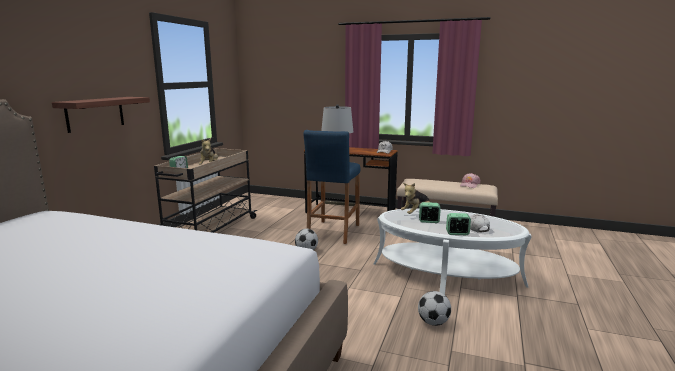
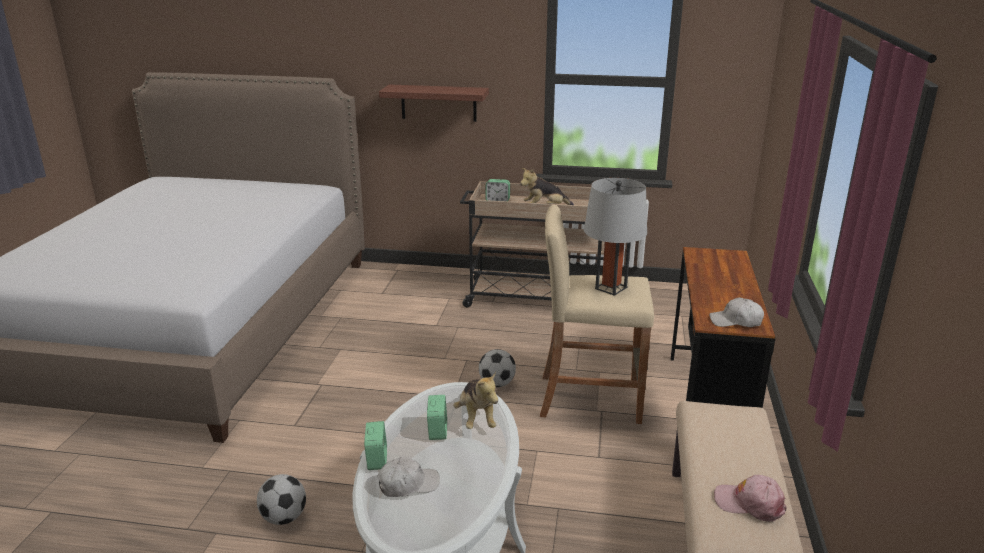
camera: 80 degrees right, 10 degrees up
(333, 232) = (590, 398): blue stool -> beige stool
(417, 214) = (476, 418): plush toy -> plush toy turned 150 degrees counterclockwise

